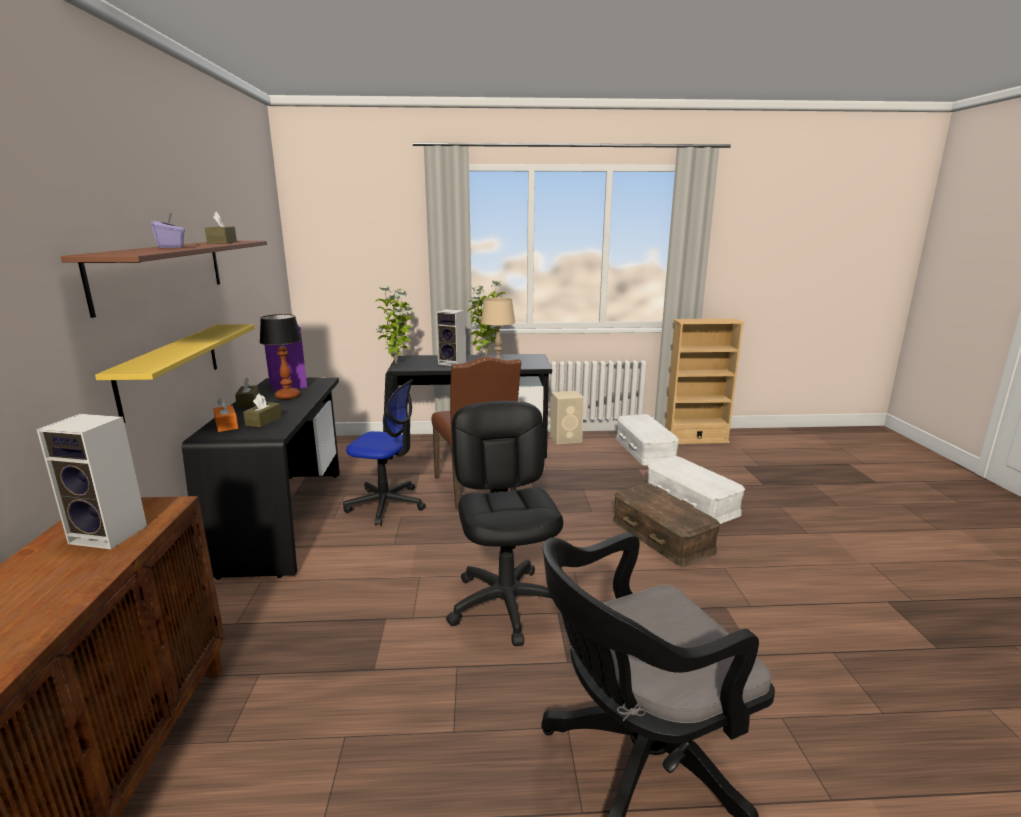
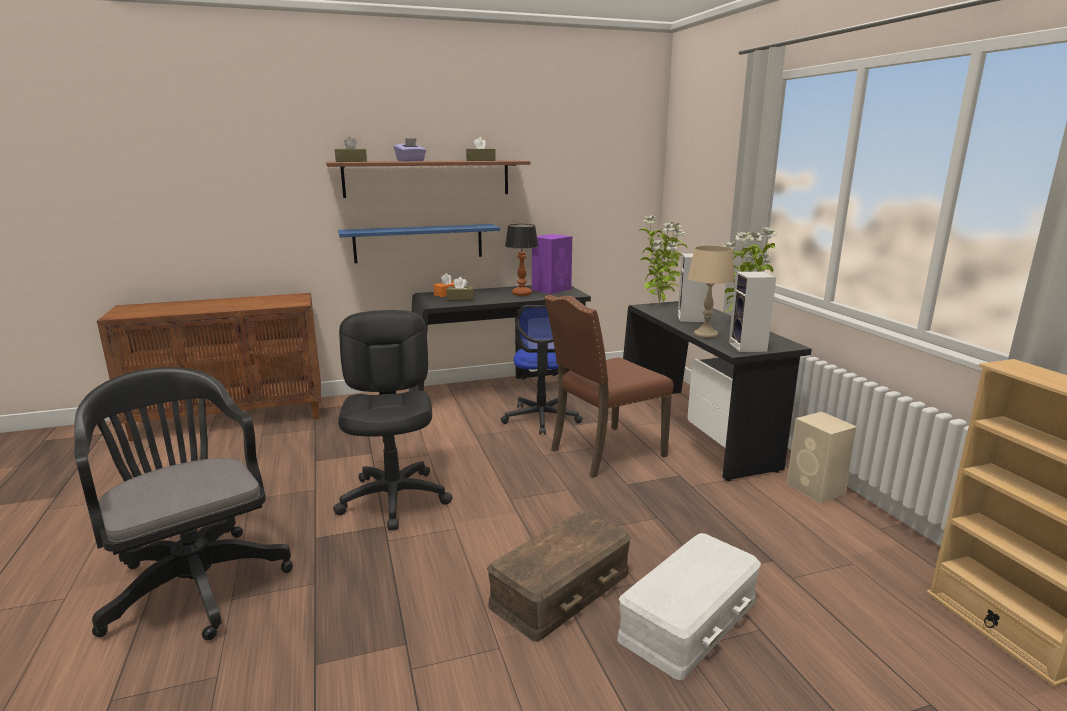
camera: 75 degrees right, 0 degrees up
(111, 534) = (265, 303): speaker -> speaker (749, 347)
(171, 368) = (418, 243): yellow shelf -> blue shelf
(248, 402) = (500, 289): brown tissue box -> brown tissue box (351, 161)
(507, 604) = (394, 498): black office chair -> black office chair turned 75 degrees counterclockwise
(644, 450) = (860, 564): white storage box -> none

